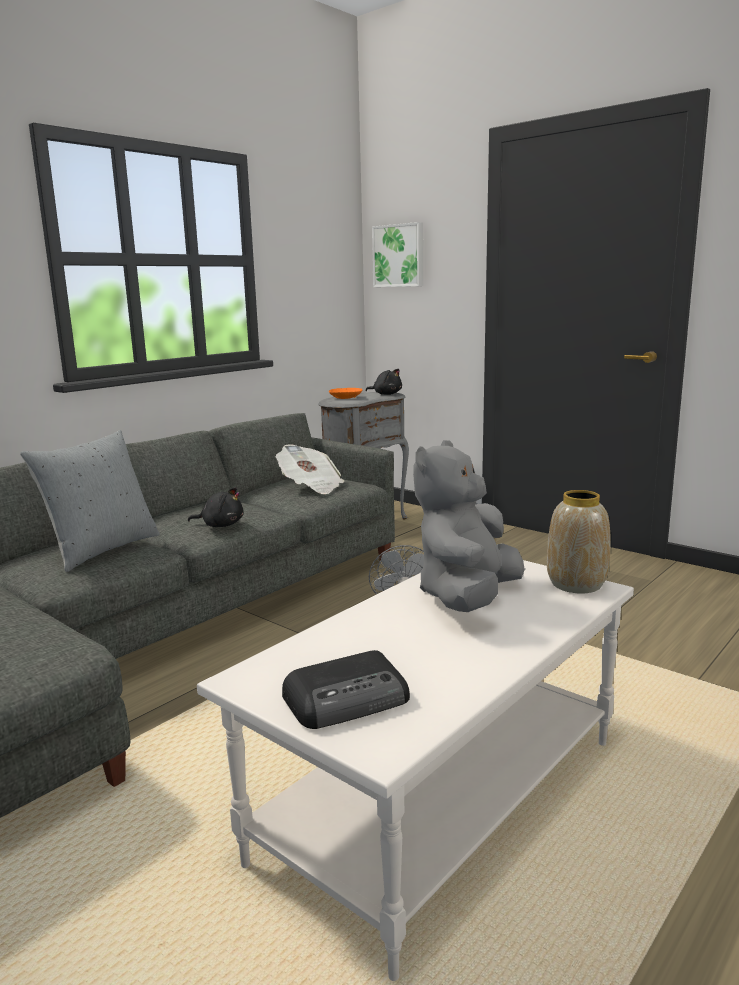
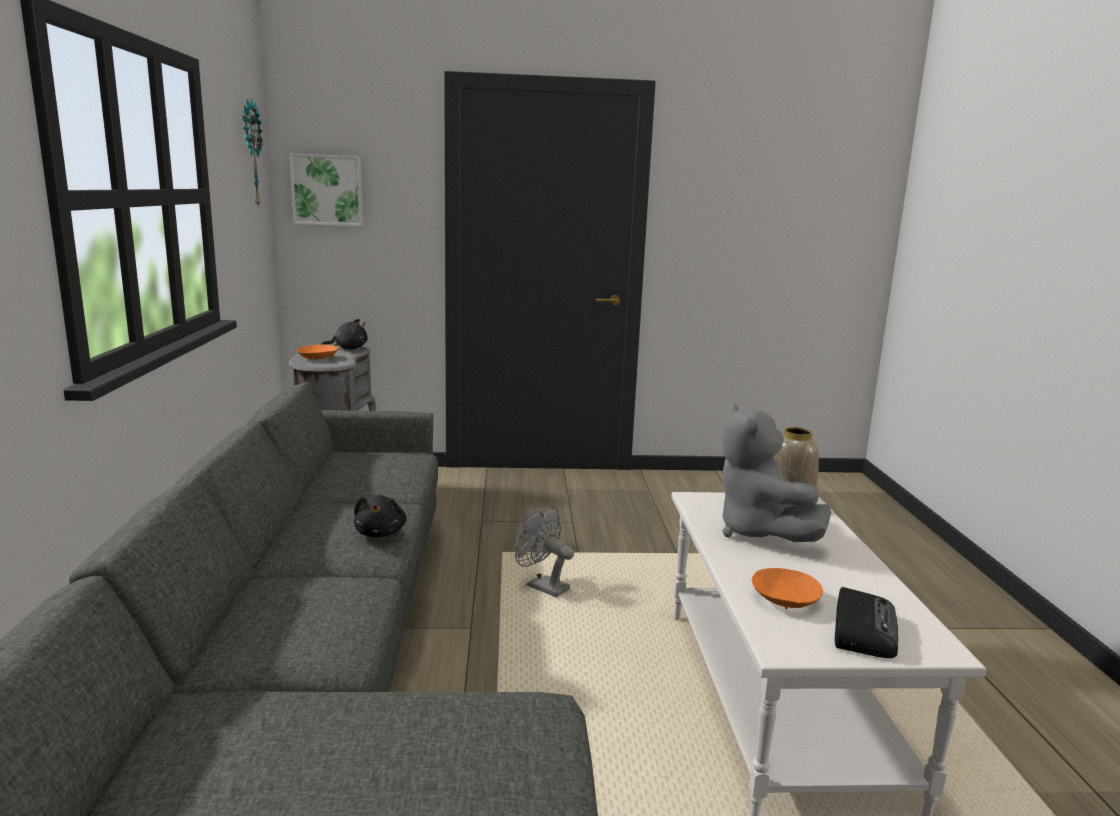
camera: 45 degrees left, 0 degrees up
(102, 549) = (306, 601): grey pillow -> none
(220, 525) = (380, 533): black plush toy -> black plush toy turned 120 degrees clockwise
(311, 486) = (377, 467): newspaper -> none
(326, 228) = (249, 153): none -> wall clock
(344, 650) = (784, 599): none -> orange bowl

